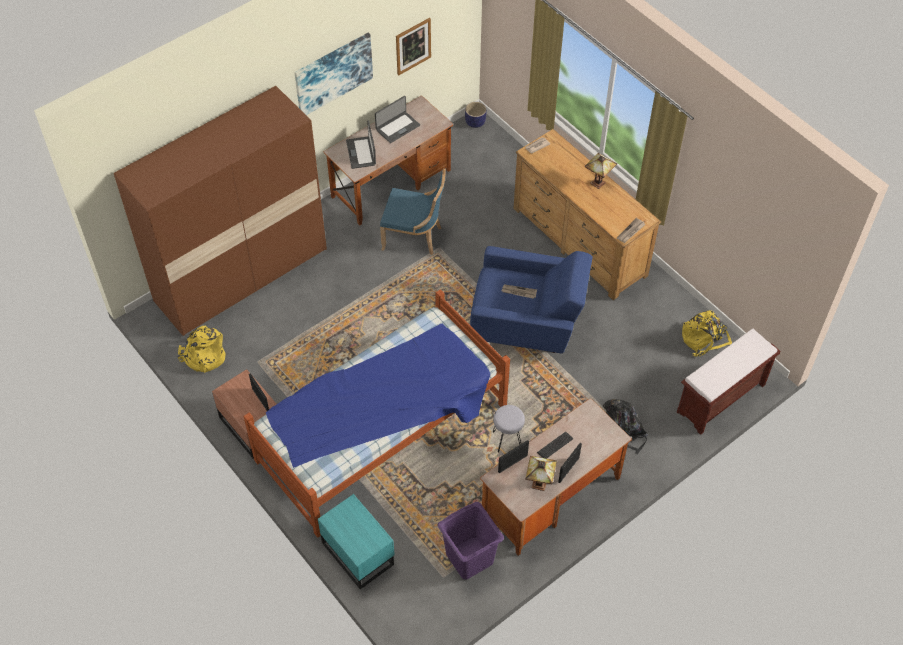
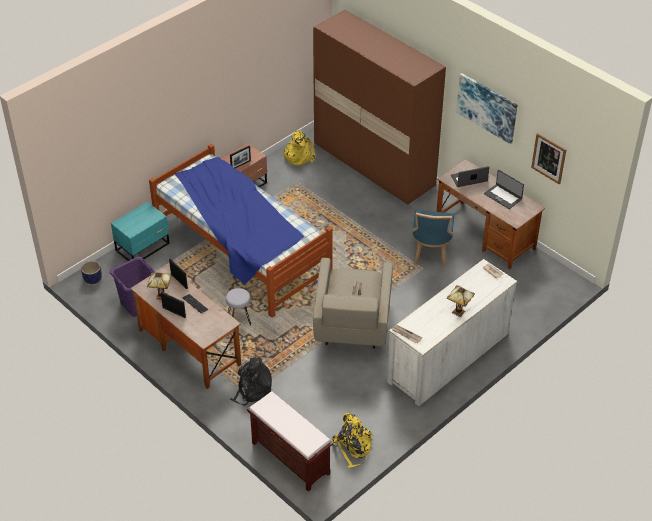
camera: 85 degrees right, 10 degrees down
(475, 122) = (572, 282): planter -> planter (93, 279)
(527, 324) = (352, 326): blue armchair -> beige armchair
(579, 242) = (448, 357): brown dresser -> white dresser

